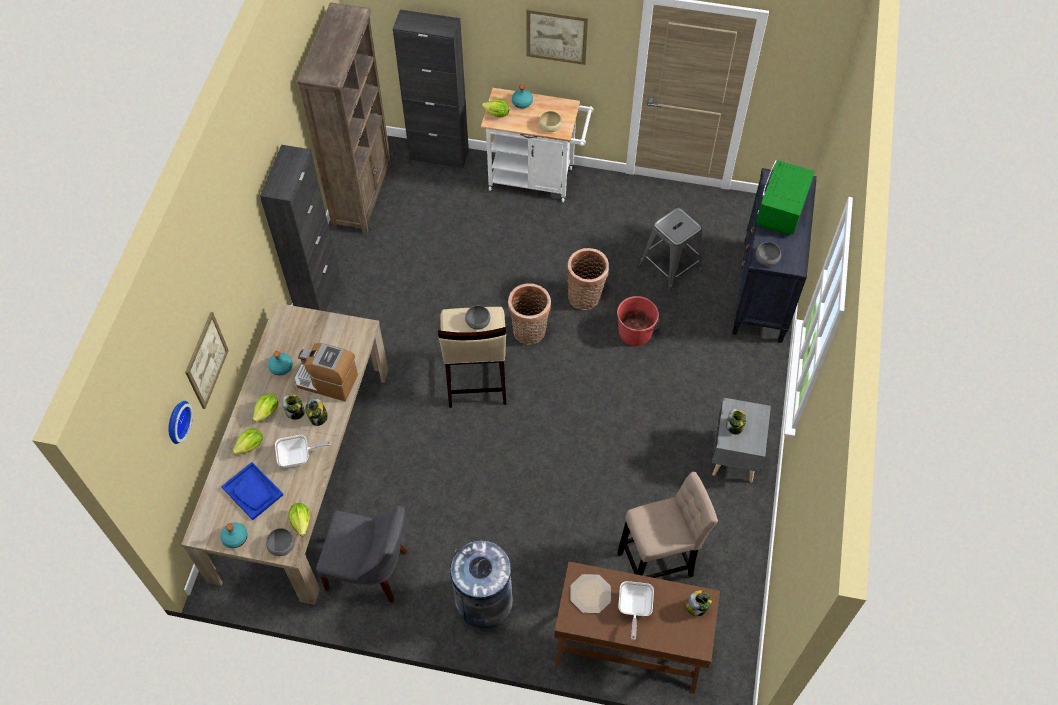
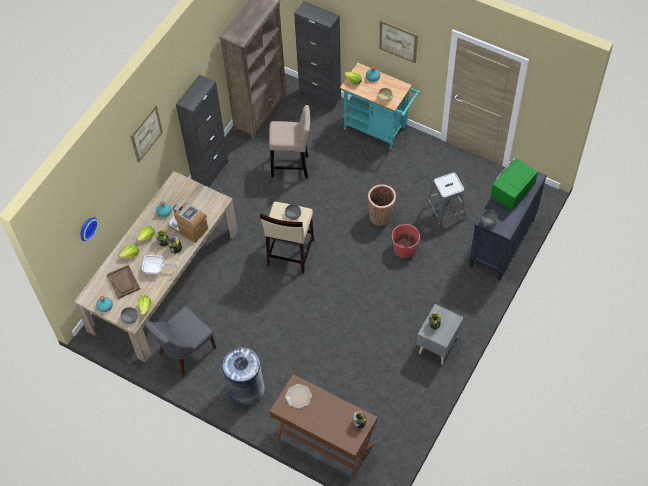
camera: 20 degrees right, 0 degrees up
(206, 360) = (116, 196): picture -> picture (146, 133)
(253, 491) = (123, 282): blue tray -> brown tray
(371, 570) = (185, 352): grey chair -> grey chair turned 105 degrees clockwise
(529, 333) = (335, 231): basket -> none
(537, 179) = (379, 129): white cart -> turquoise cart
(634, 608) = (321, 412): frying pan -> none
(659, 562) = (363, 397): beige stool -> beige stool (292, 167)

